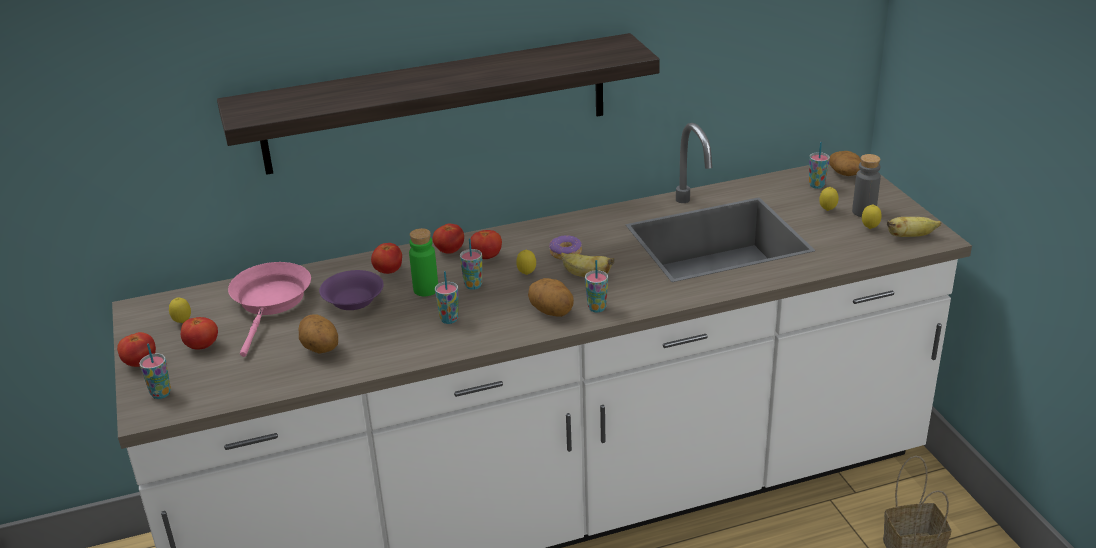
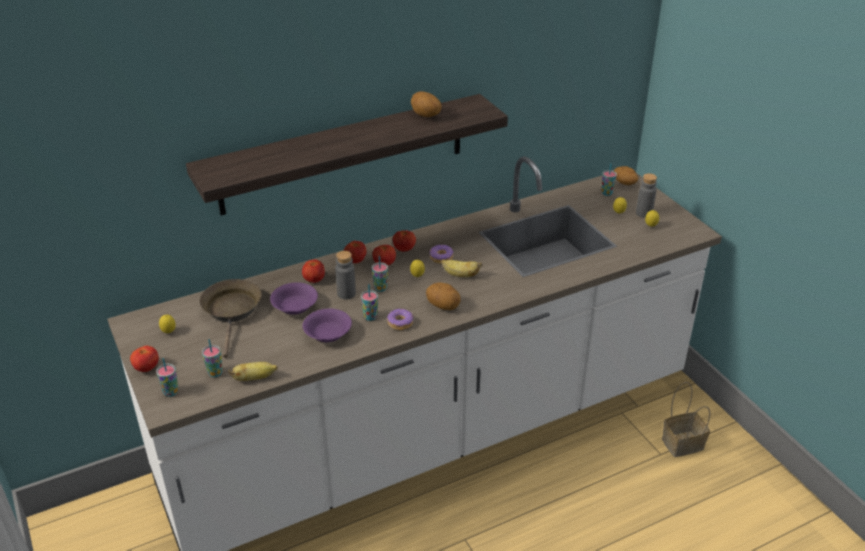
camera: 10 degrees left, 5 degrees up
(202, 346) = (190, 351): tomato -> tomato (404, 249)
(271, 303) = (232, 311): pink frying pan -> brown frying pan
(320, 349) = (281, 347): potato -> potato (425, 116)
(386, 337) = (328, 334): none -> purple bowl
(426, 289) = (346, 293): green bottle -> grey bottle
(487, 329) = (400, 323): none -> donut
(597, 308) = (475, 301): cup -> cup (215, 373)
(910, 236) = (679, 231): banana -> banana (254, 378)

